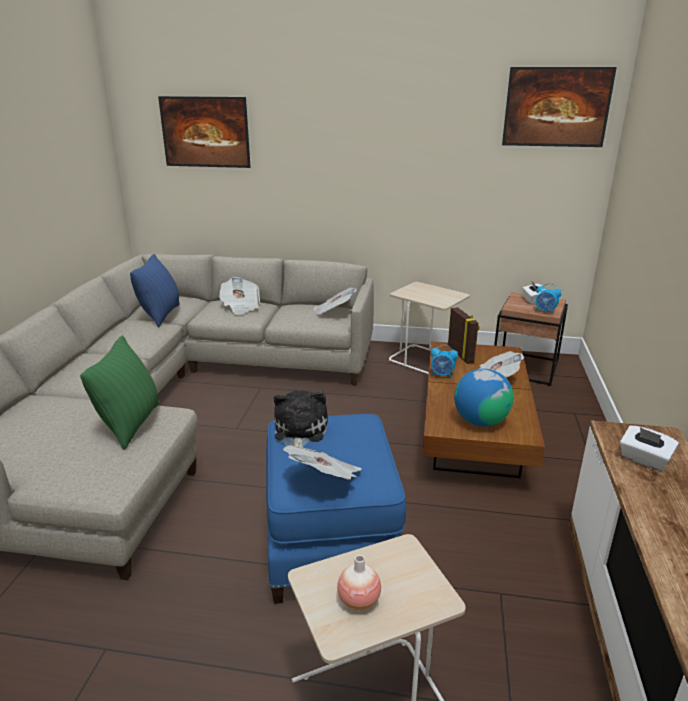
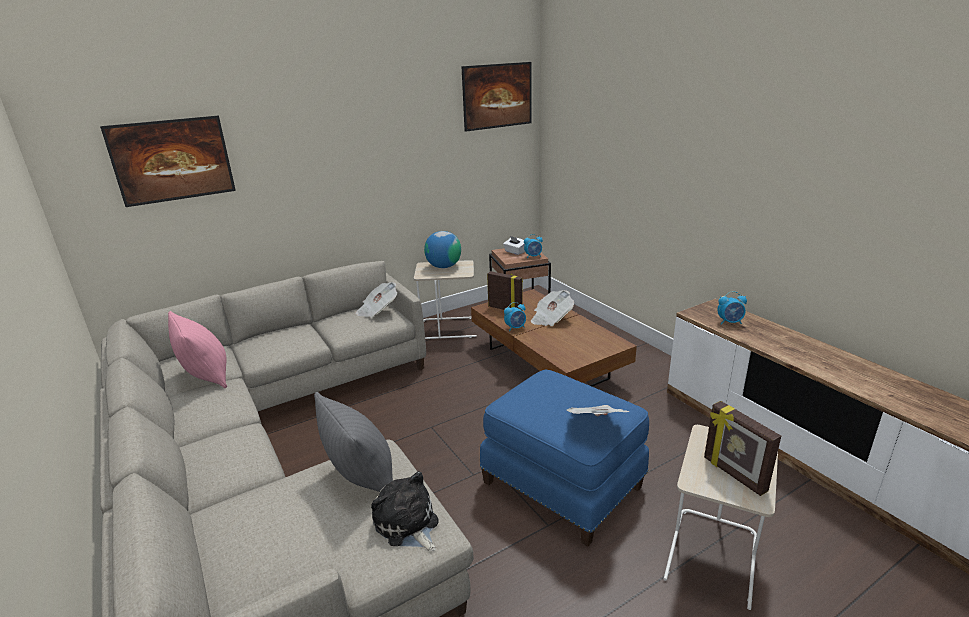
camera: 40 degrees left, 0 degrees up
(131, 424) = (361, 477): green pillow -> grey pillow
(161, 315) = (206, 376): blue pillow -> pink pillow
(240, 307) = (283, 337): newspaper -> none
(299, 432) = (525, 405): plush toy -> plush toy (407, 525)
(359, 600) = (733, 475): vase -> picture frame
(480, 421) = (583, 347): globe -> globe (444, 266)
(644, 460) = (730, 322): white tissue box -> alarm clock

